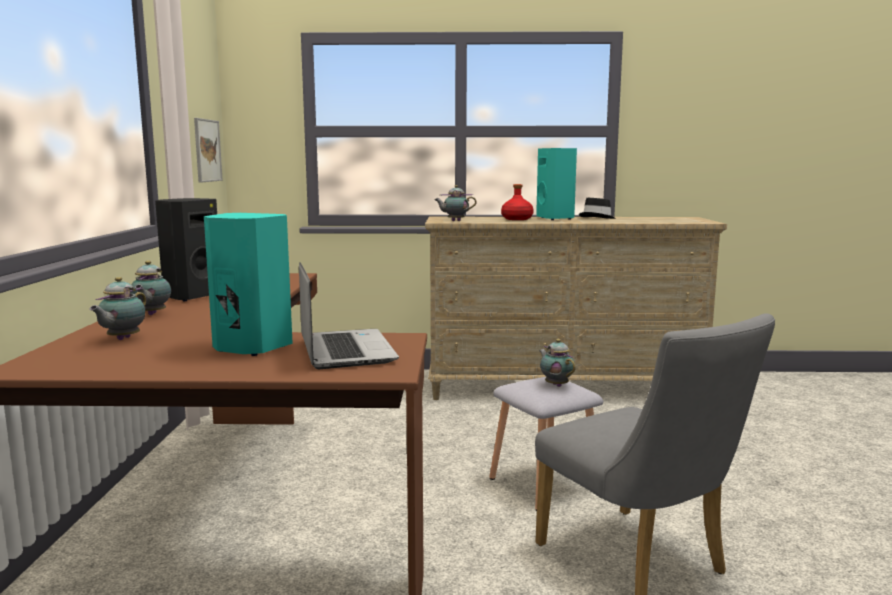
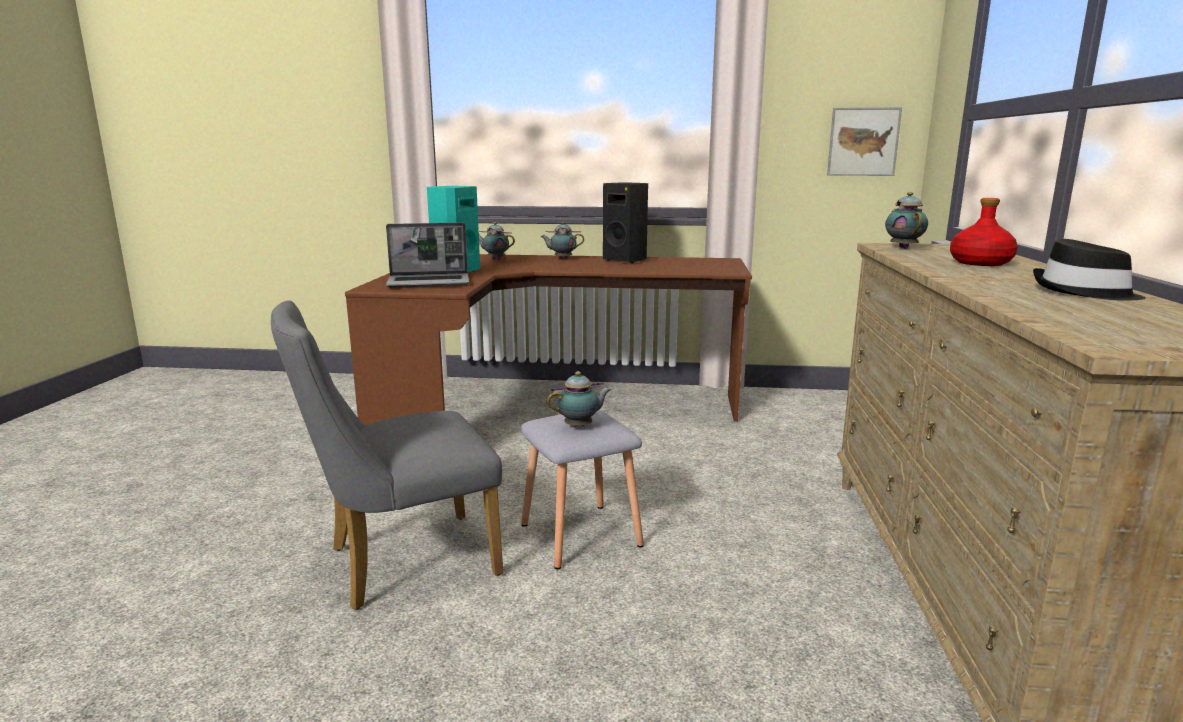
camera: 95 degrees right, 5 degrees up
(556, 218) = (1028, 275): turquoise speaker -> none

